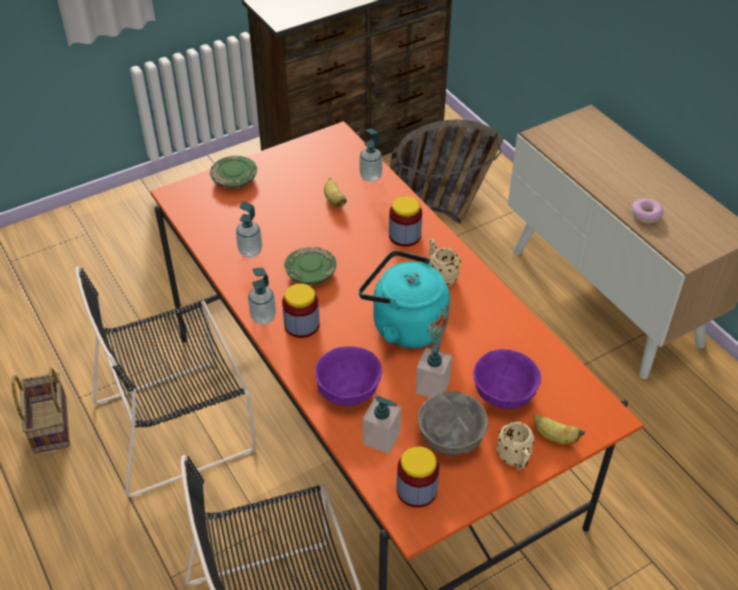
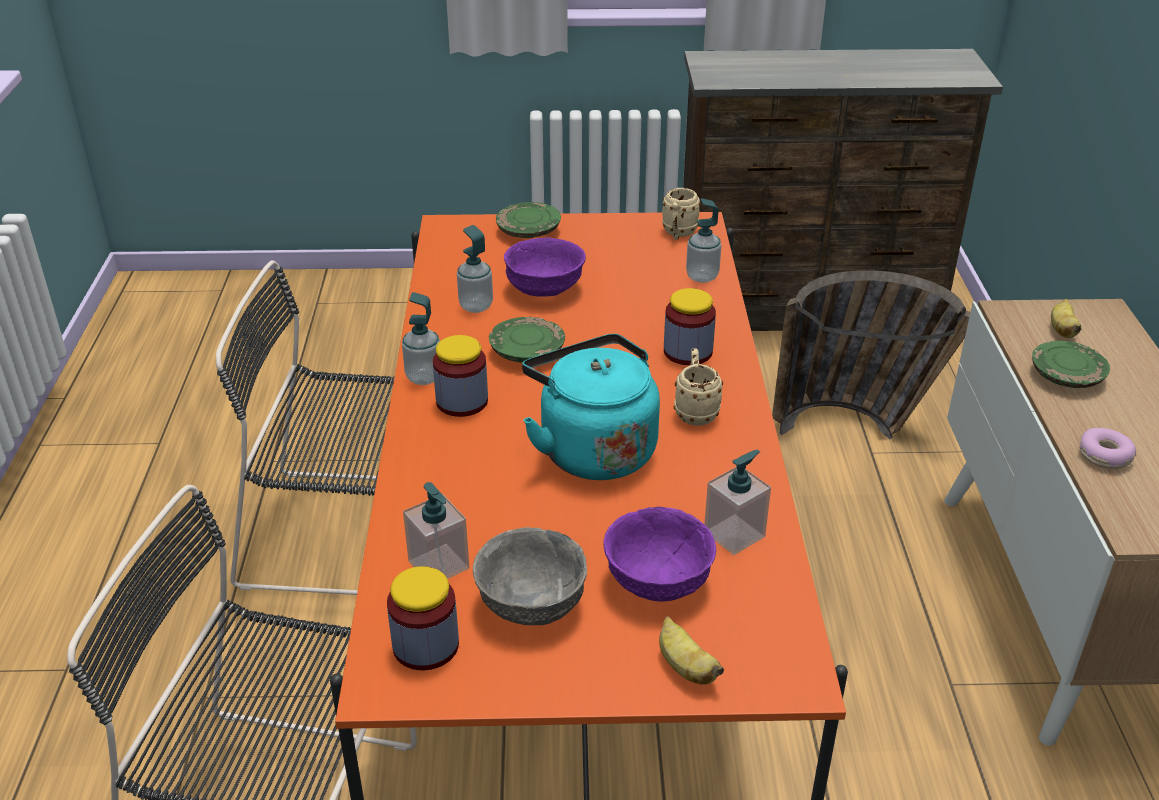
camera: 30 degrees right, 10 degrees down
(48, 423) = (220, 474): basket -> none
(334, 200) = (630, 287): banana -> banana (1062, 330)
(348, 391) = (448, 494): purple bowl -> purple bowl (544, 290)
(432, 387) = (564, 533): soap dispenser -> soap dispenser (734, 534)
(515, 460) = (598, 671): beige mug -> beige mug (678, 234)
(597, 169) = (1067, 376): none -> green plate

